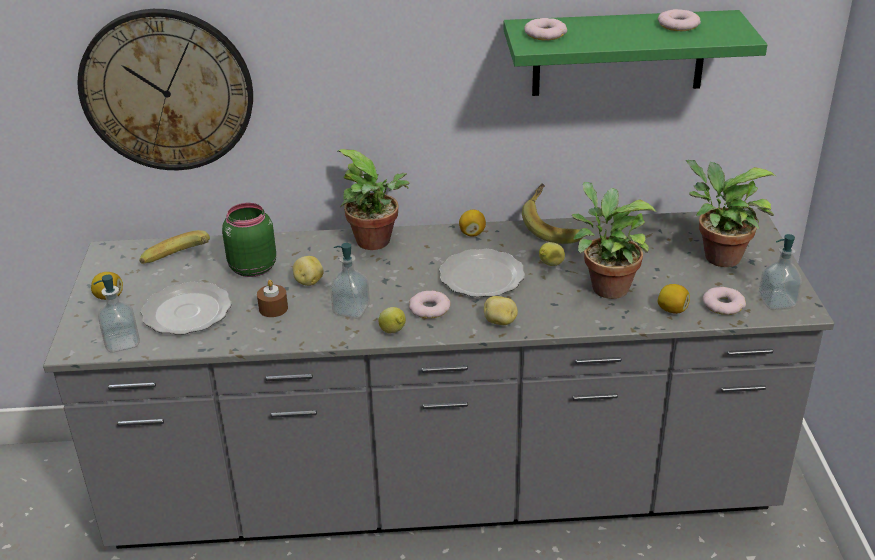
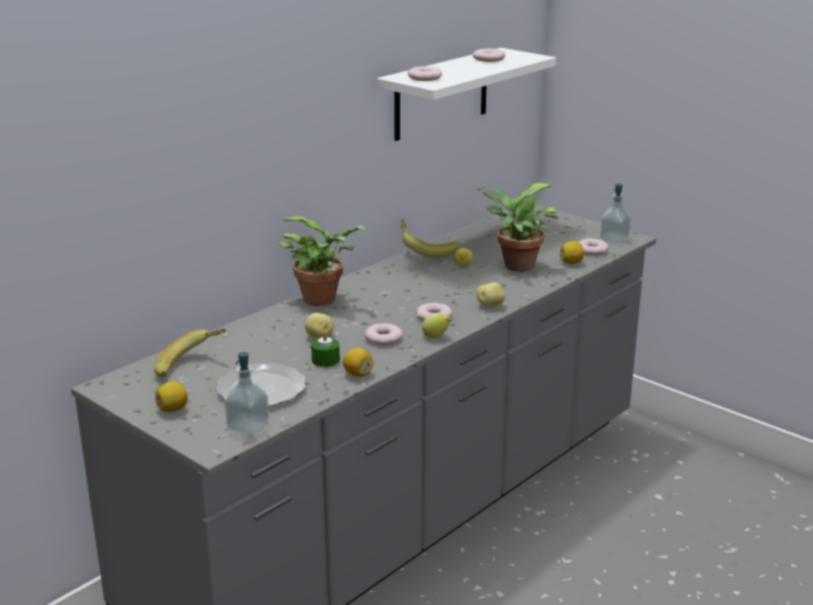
camera: 45 degrees left, 10 degrees down
(167, 90) = (139, 196): wall clock -> none
(251, 268) = (258, 347): green jar -> none
(273, 308) = (325, 360): brown candle -> green candle
(351, 310) = (383, 338): soap dispenser -> donut
(472, 233) = (379, 271): lemon -> lemon (357, 374)
(482, 276) = (432, 289): plate -> none
(618, 53) = (441, 94): green shelf -> white shelf
(717, 257) = (546, 231): potted plant -> none

